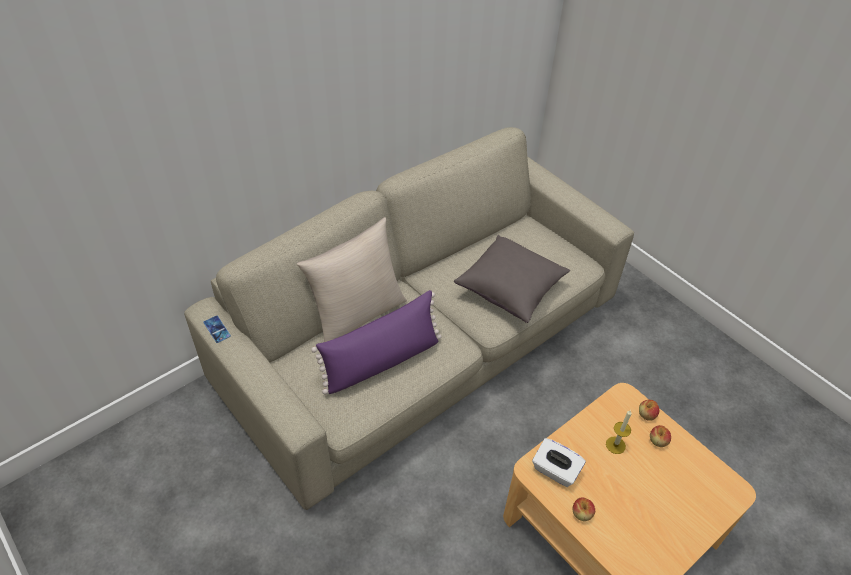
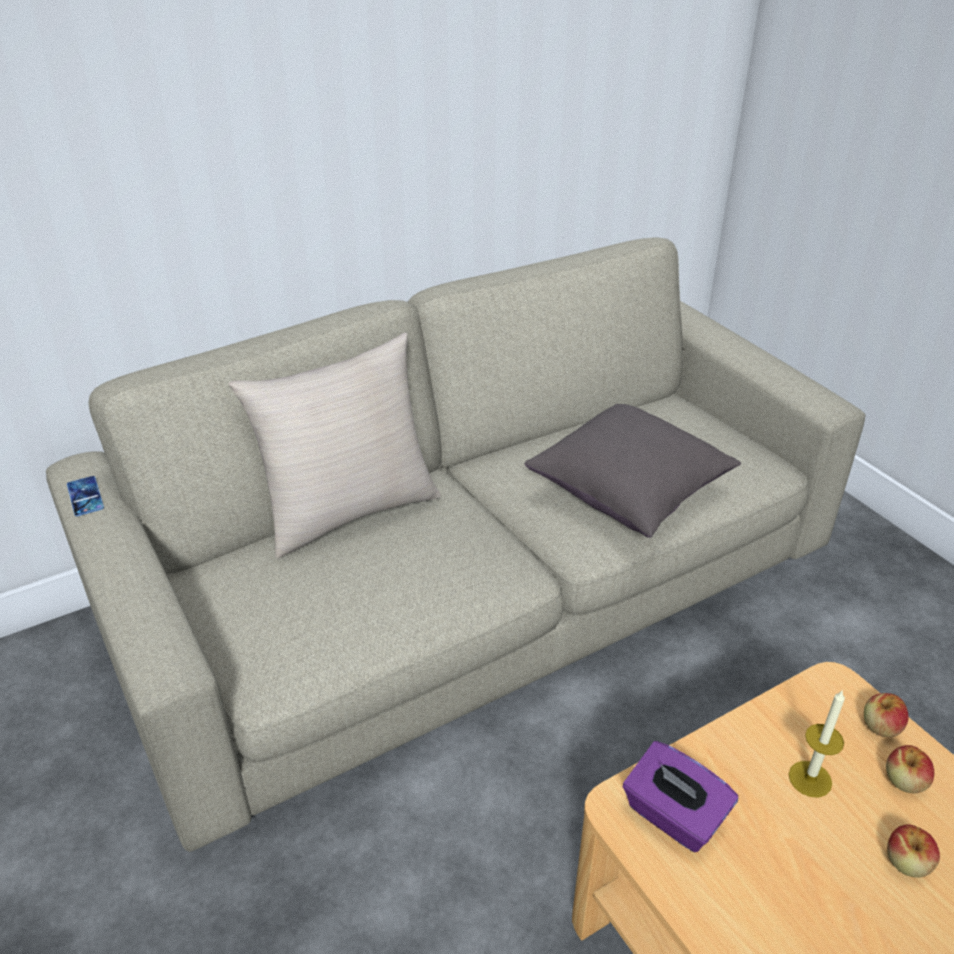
camera: 10 degrees right, 10 degrees down
(382, 361) = (369, 583): purple pillow -> none
(555, 471) = (673, 816): white tissue box -> purple tissue box
(582, 514) = (723, 915): apple -> apple (907, 863)

